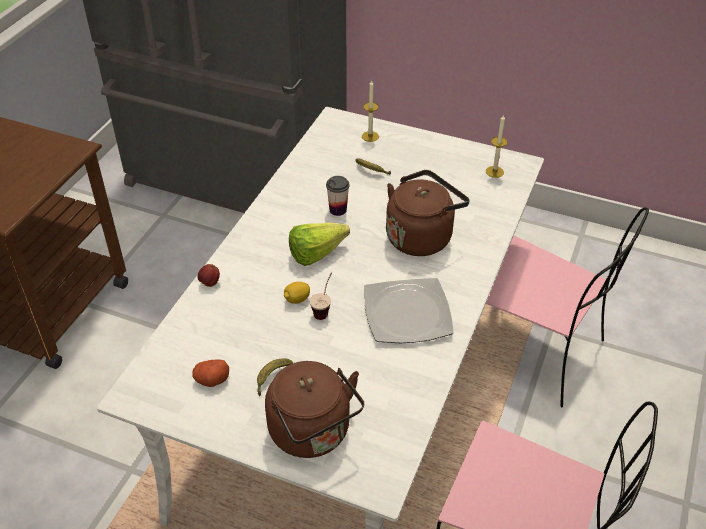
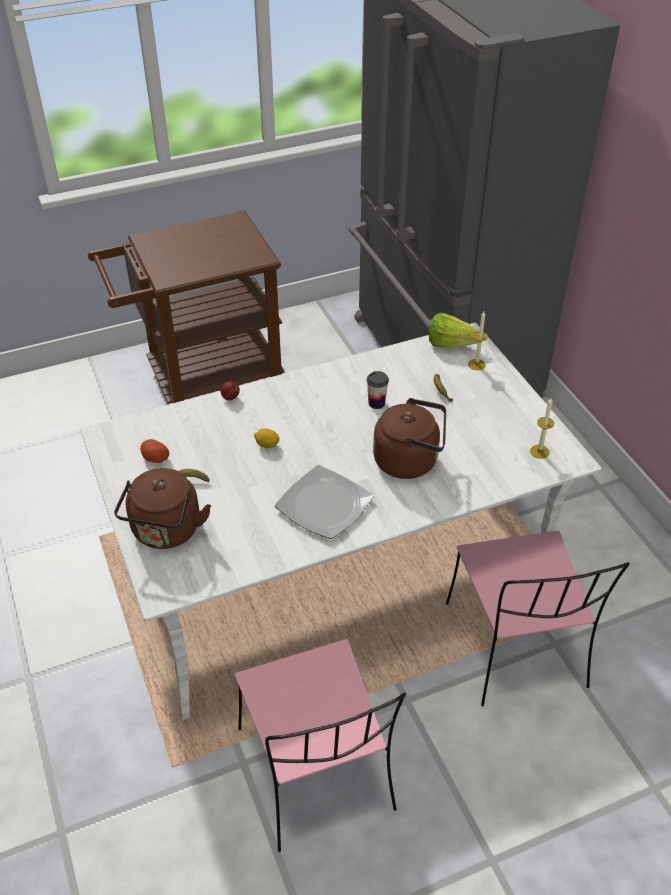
camera: 45 degrees right, 0 degrees up
(321, 253) = (324, 425): lettuce -> lettuce (455, 346)
(324, 309) = (275, 463): cup -> none

